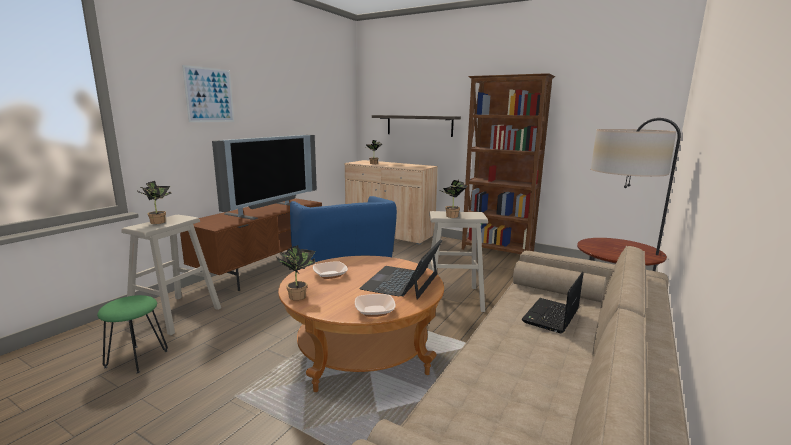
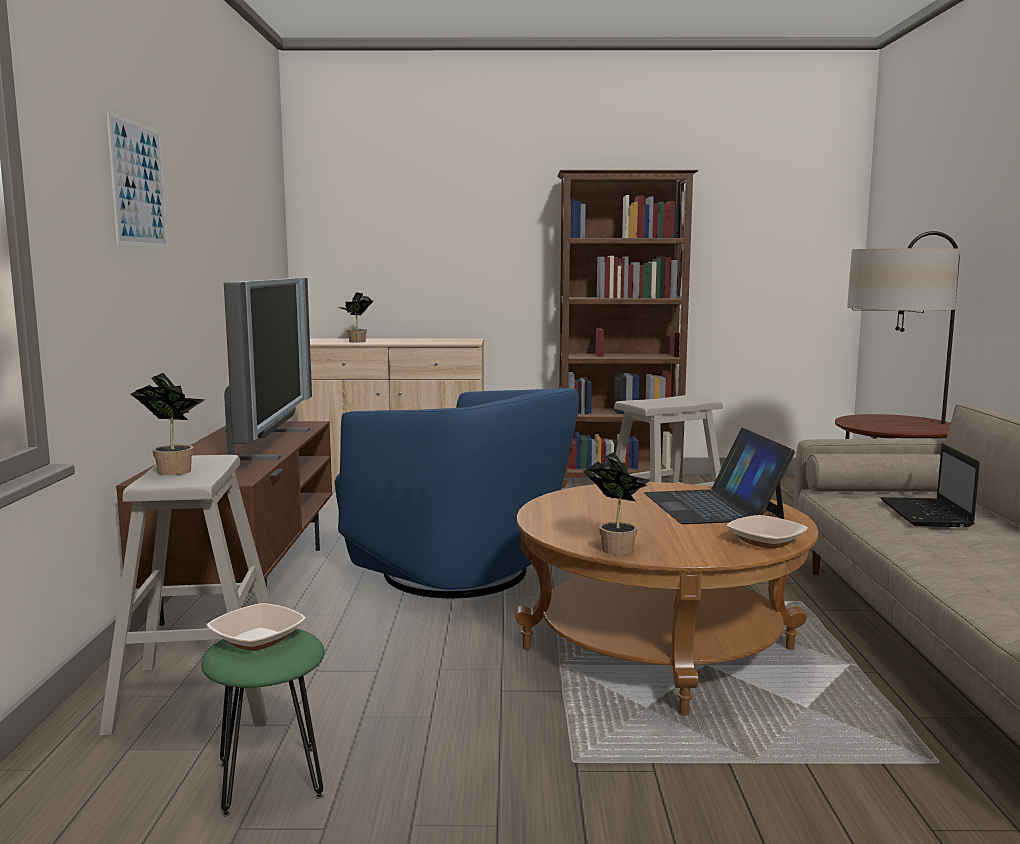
camera: 30 degrees left, 5 degrees down
(330, 275) = (592, 517): bowl -> bowl (257, 639)
(419, 125) = (438, 262): shelf -> none
(452, 216) = (670, 404): potted plant -> none

